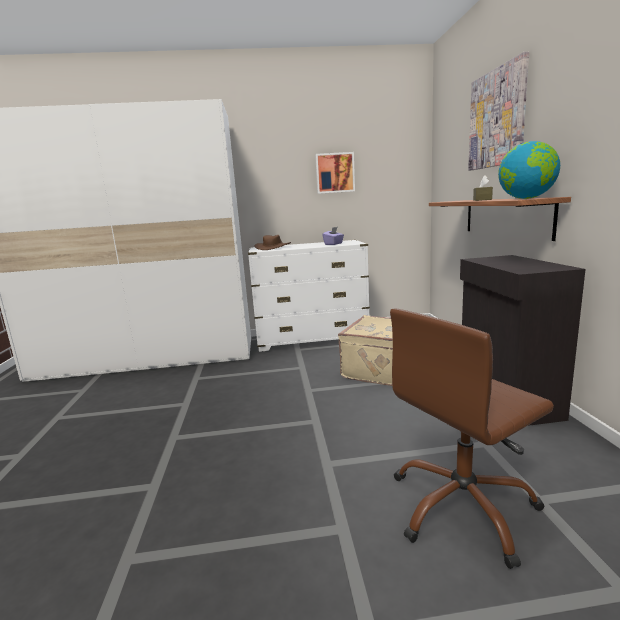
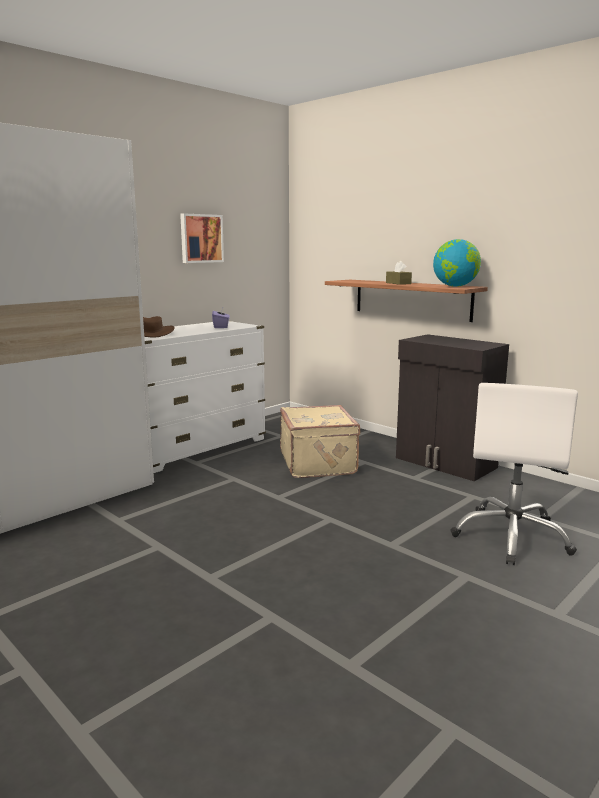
camera: 40 degrees left, 0 degrees up
(463, 507) = (512, 536): brown office chair -> white office chair
(497, 118) = (397, 207): picture -> none

